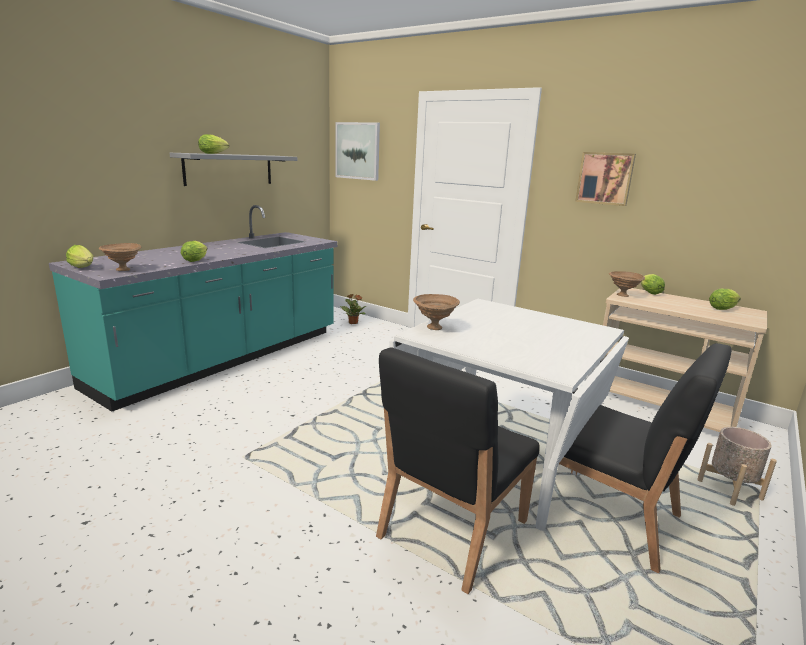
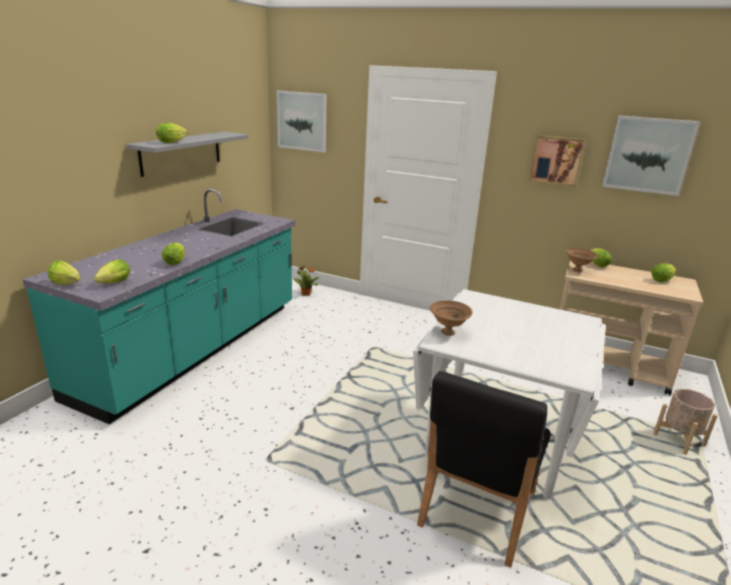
camera: 10 degrees left, 5 degrees up
(124, 270) = (113, 284): brown bowl -> lettuce
(611, 517) = (598, 478): black chair -> none
(706, 167) = (648, 155): none -> picture

